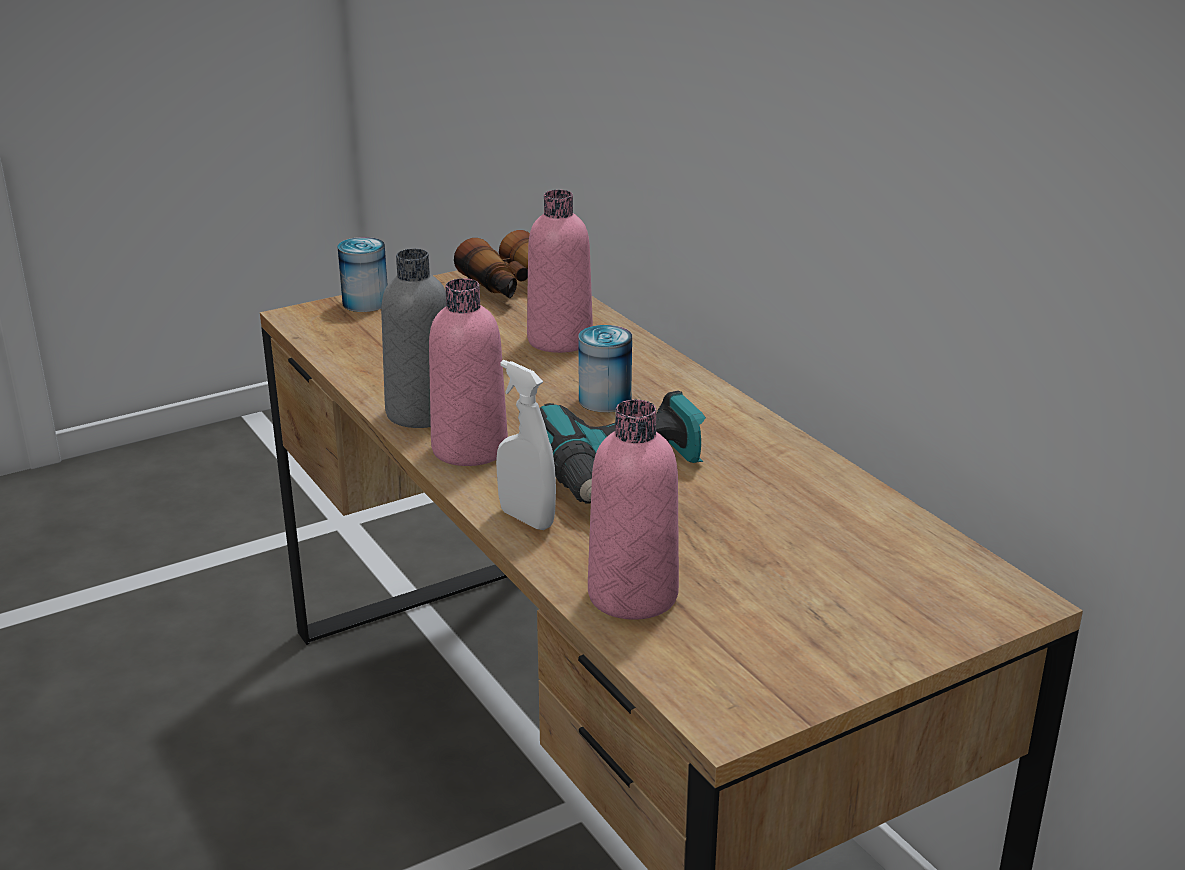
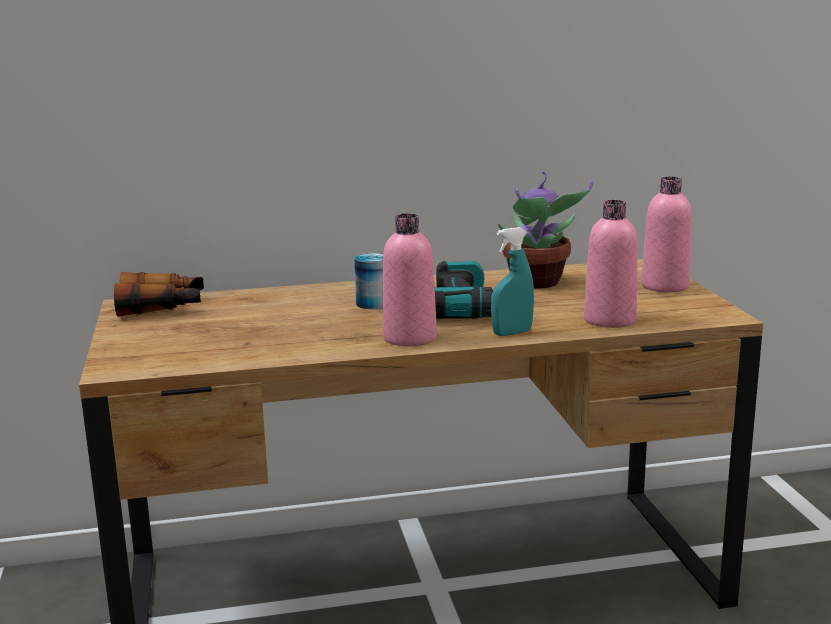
camera: 70 degrees left, 10 degrees down
(365, 303) = (119, 349): can -> none
(422, 413) = (342, 346): grey bottle -> none
(526, 519) = (512, 333): white spray bottle -> turquoise spray bottle
(560, 340) = (270, 305): pink bottle -> pink bottle (664, 286)
(797, 506) = (537, 283): none -> potted plant

